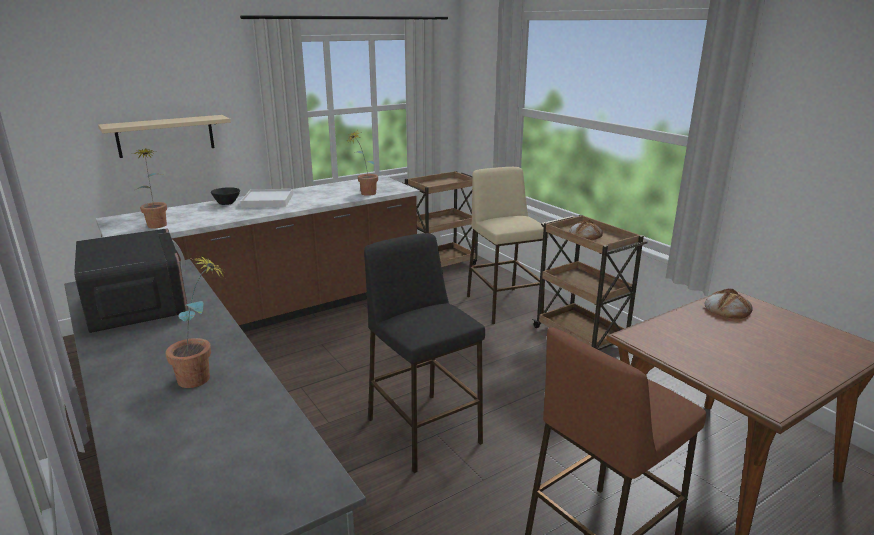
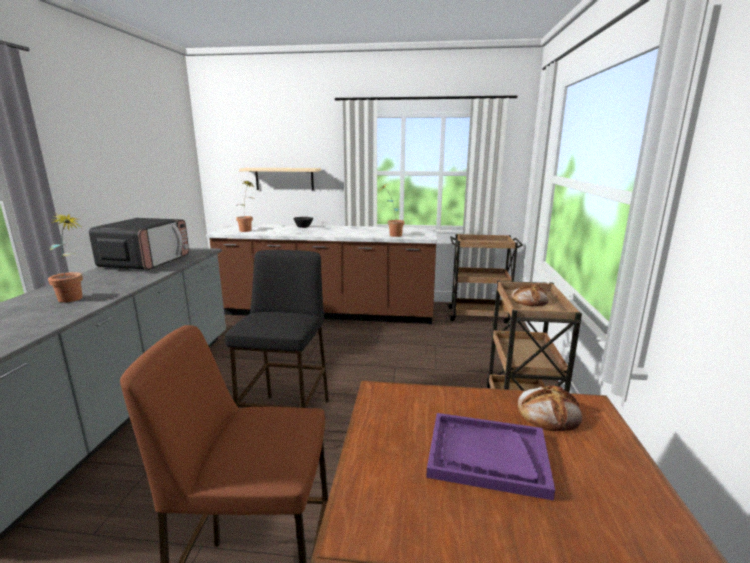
camera: 40 degrees right, 5 degrees down
(267, 201) = (326, 229): white tray -> none
(503, 305) = (485, 360): beige stool -> none
(746, 343) = (487, 456): none -> purple tray

